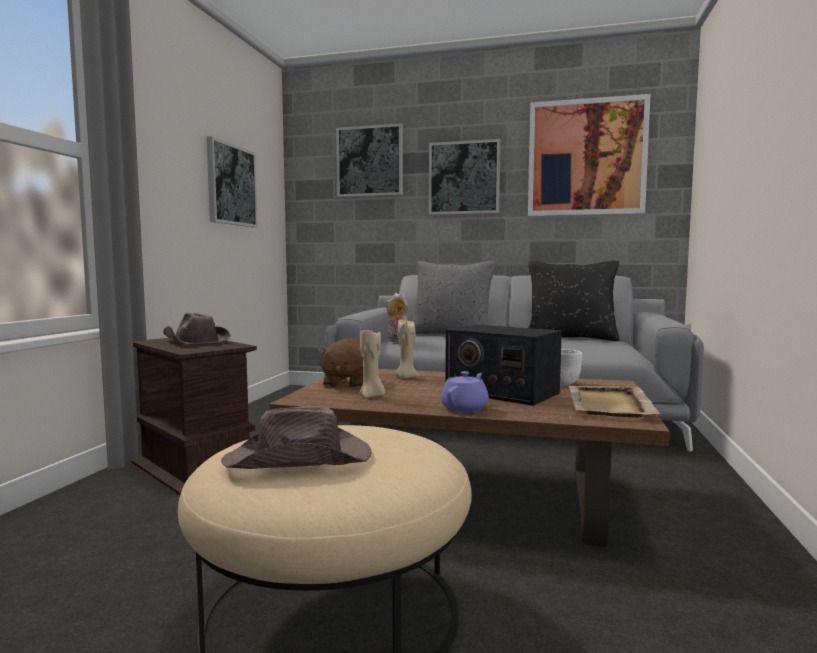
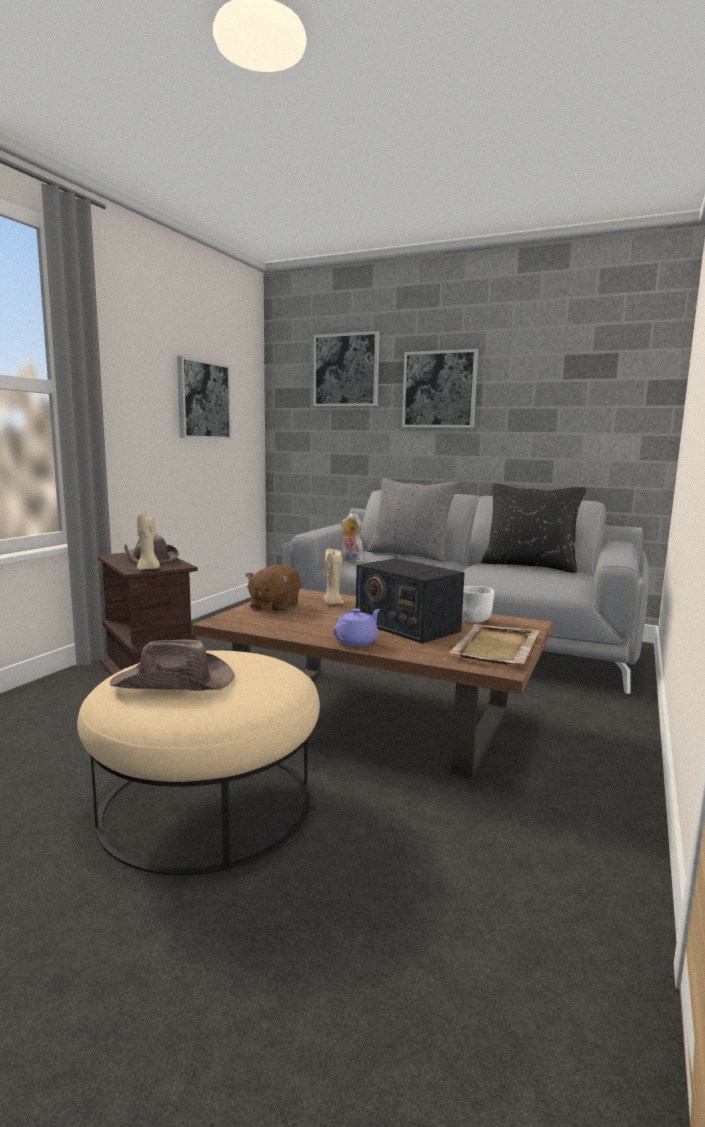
camera: 10 degrees right, 5 degrees up
(371, 396) = (284, 622): beige candle -> beige candle (148, 569)
(586, 158) = (568, 370): picture -> none

